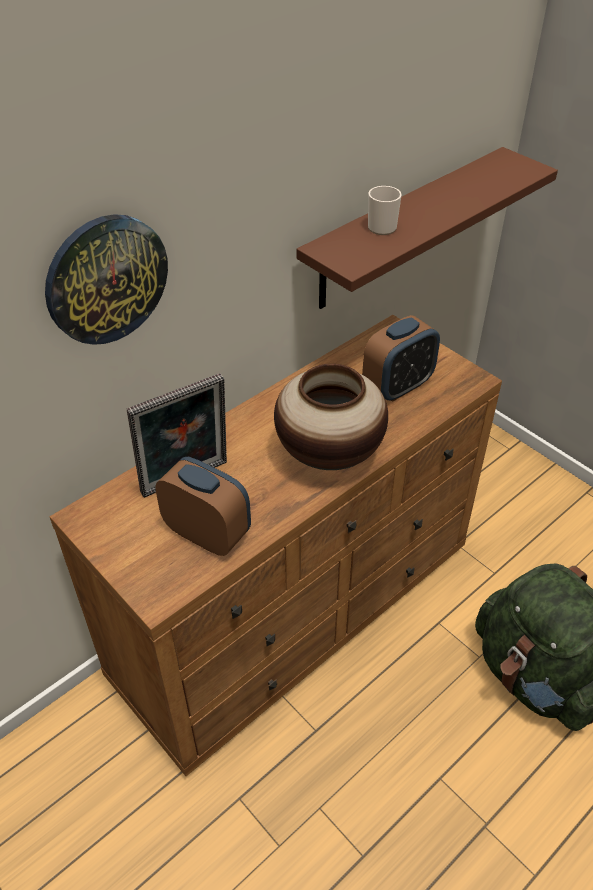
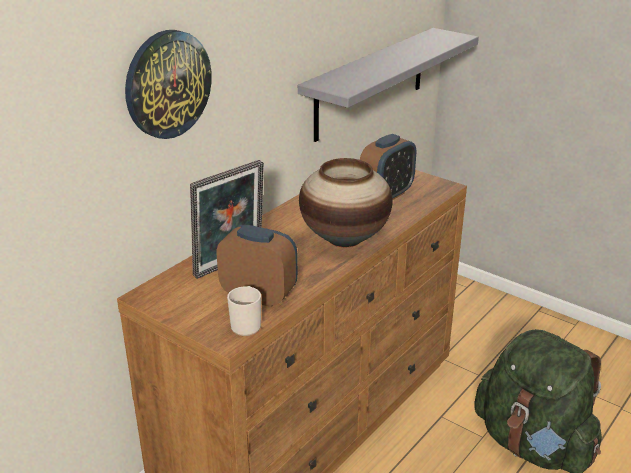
camera: 10 degrees left, 15 degrees down
(383, 226) = (360, 69): mug -> mug (246, 325)
(404, 228) = (370, 83): brown shelf -> grey shelf

